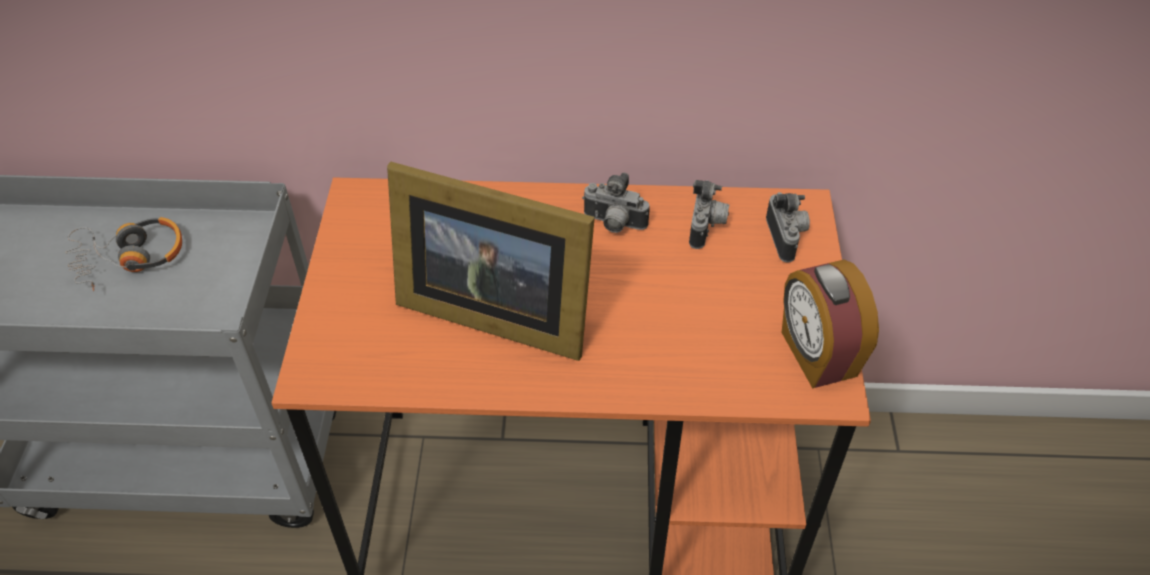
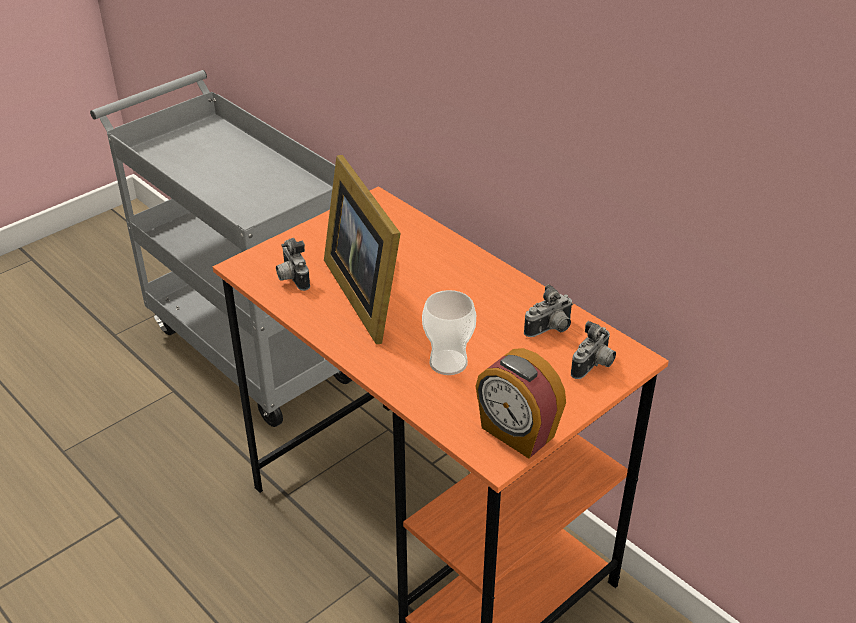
camera: 45 degrees right, 10 degrees down
(129, 258) = (254, 179): headphones -> none
(613, 224) = (495, 295): camera -> camera (291, 278)
(668, 328) = (448, 362): none -> cup
(816, 354) = (516, 433): alarm clock -> alarm clock turned 75 degrees counterclockwise

